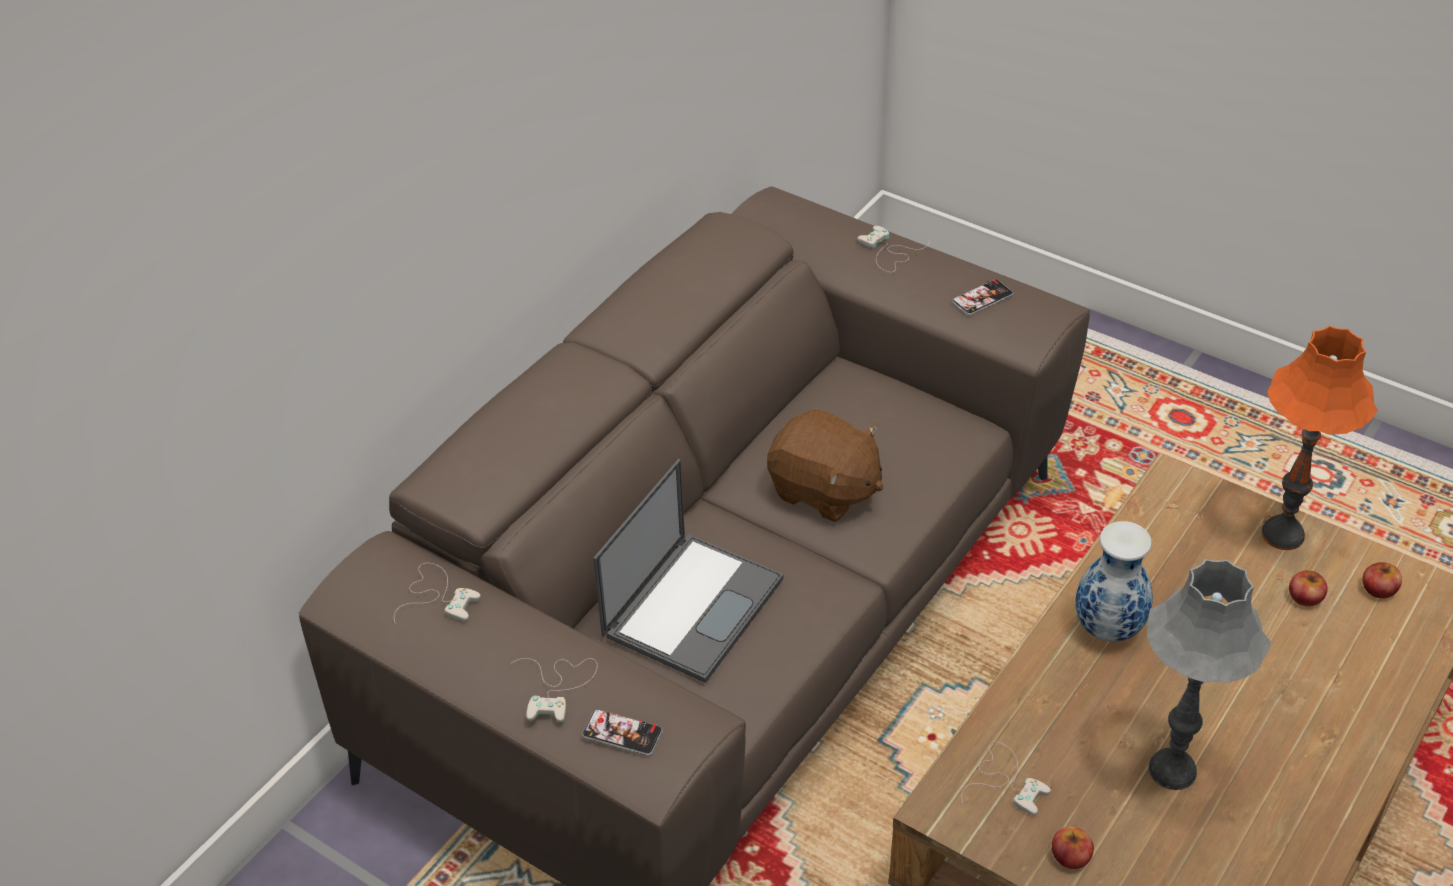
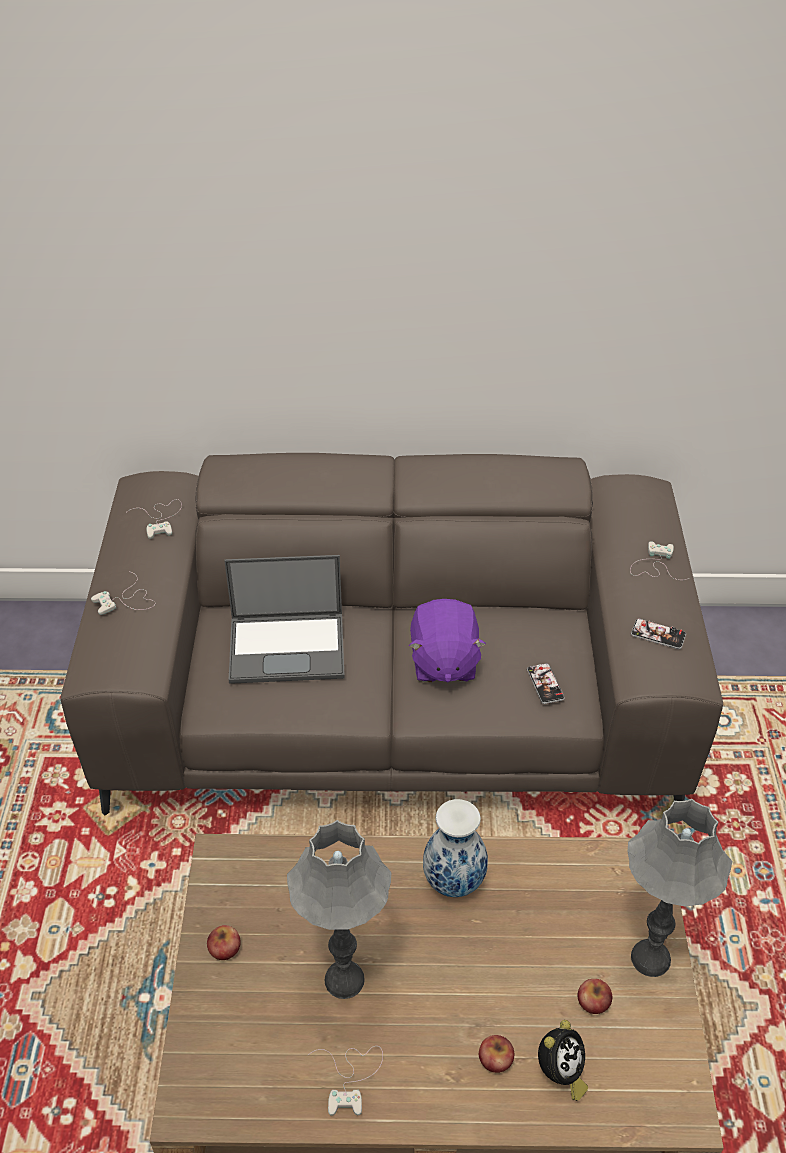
camera: 55 degrees right, 0 degrees up
(622, 733) = (108, 644): phone -> phone (545, 684)
(824, 491) = (443, 662): brown plush toy -> purple plush toy
(1005, 780) = (266, 881): white game controller -> white game controller (351, 1076)
(1282, 534) = (651, 958): orange table lamp -> grey table lamp
(1366, 658) = (560, 1073): none -> alarm clock
(1378, 589) = (648, 1054): apple -> apple (495, 1059)

